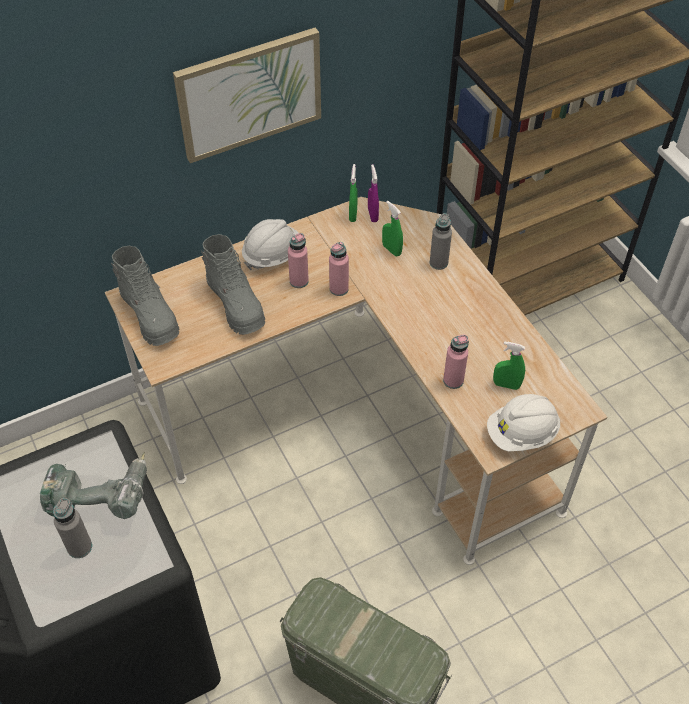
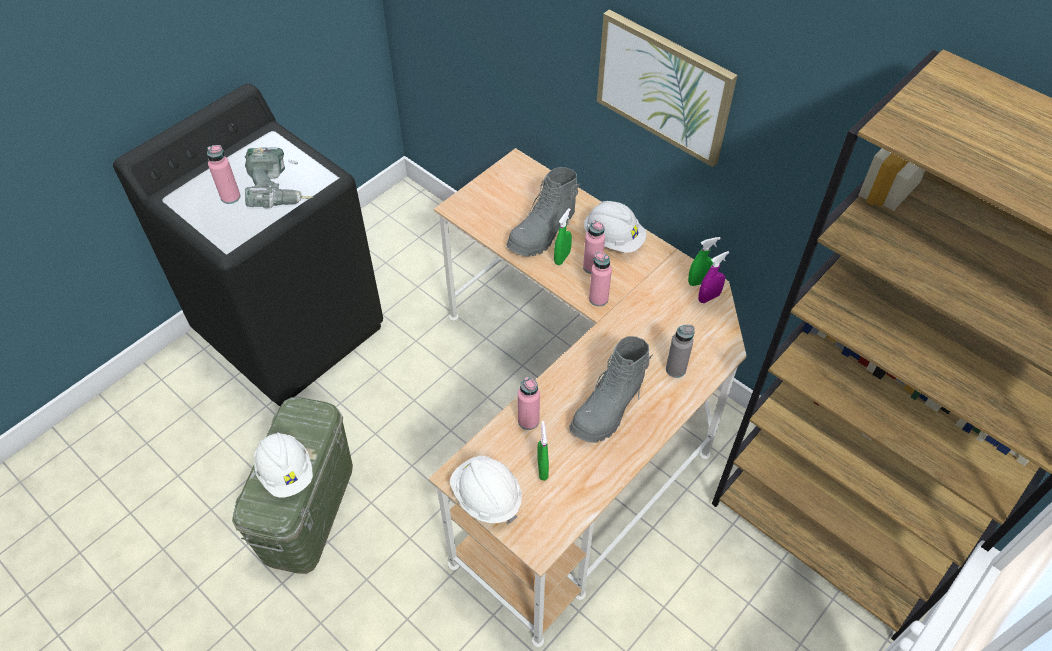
camera: 70 degrees right, 0 degrees up
(79, 547) = (230, 197): grey bottle -> pink bottle
(150, 315) = (504, 183): grey boot -> grey boot (609, 408)
(380, 641) = (286, 472): none -> white hard hat
(391, 250) = (671, 325): green spray bottle -> green spray bottle (562, 258)

